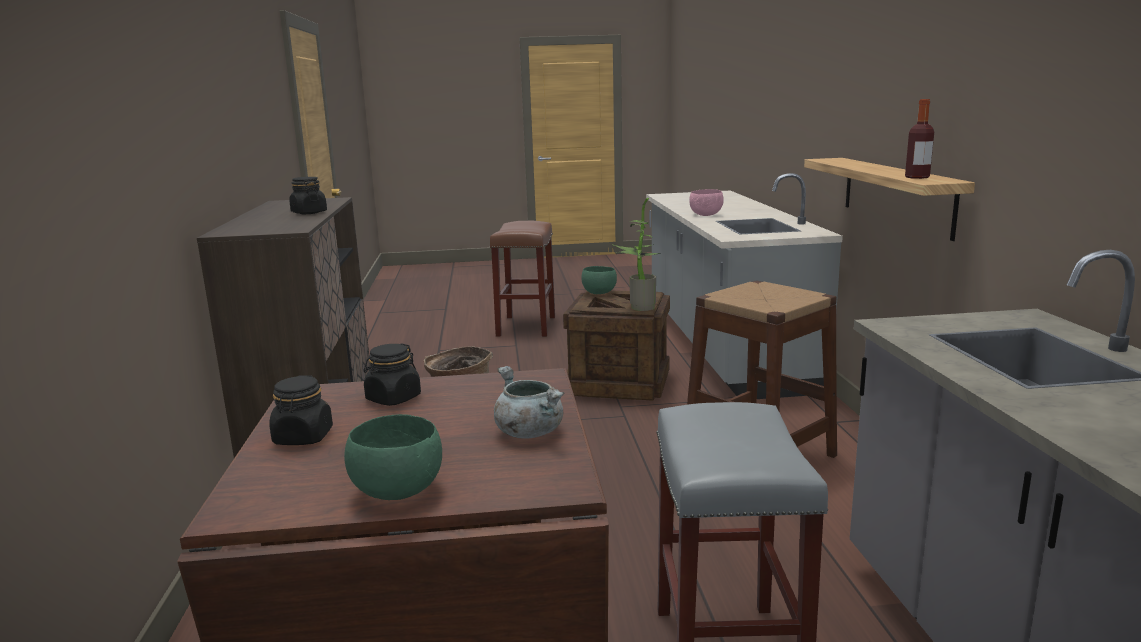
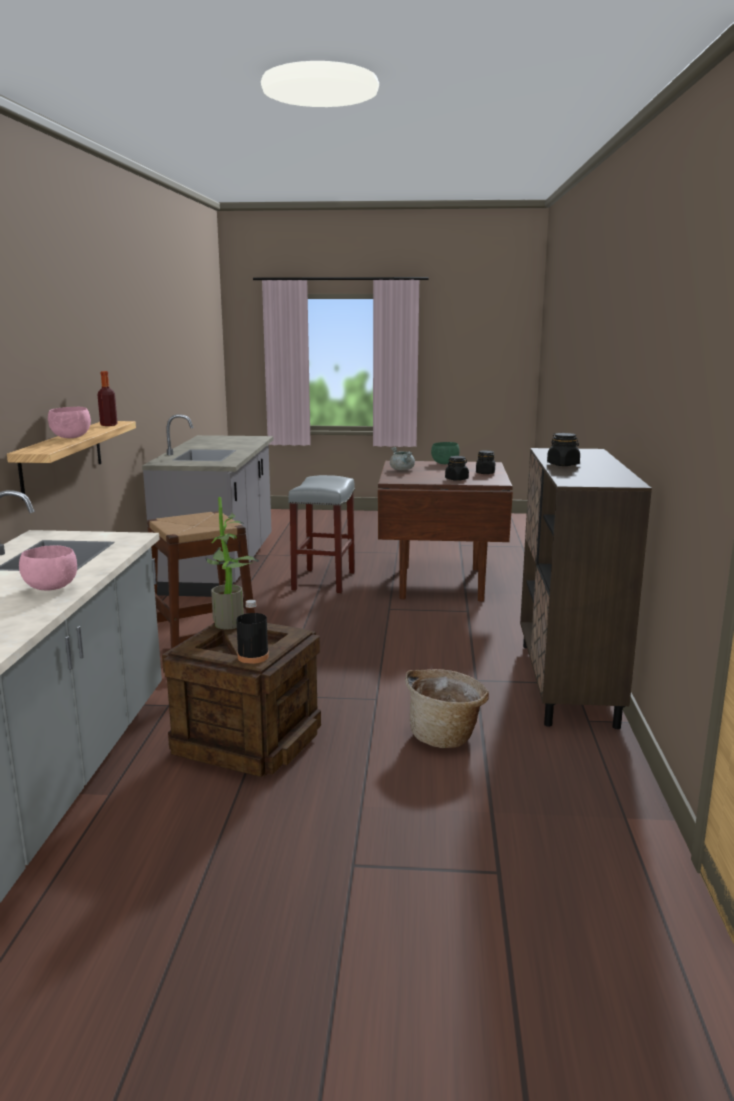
camera: 170 degrees left, 0 degrees up
(526, 326) = (310, 950): brown stool -> none
(598, 293) = (253, 657): green bowl -> black bottle
(865, 166) = (71, 437): none -> pink bowl

